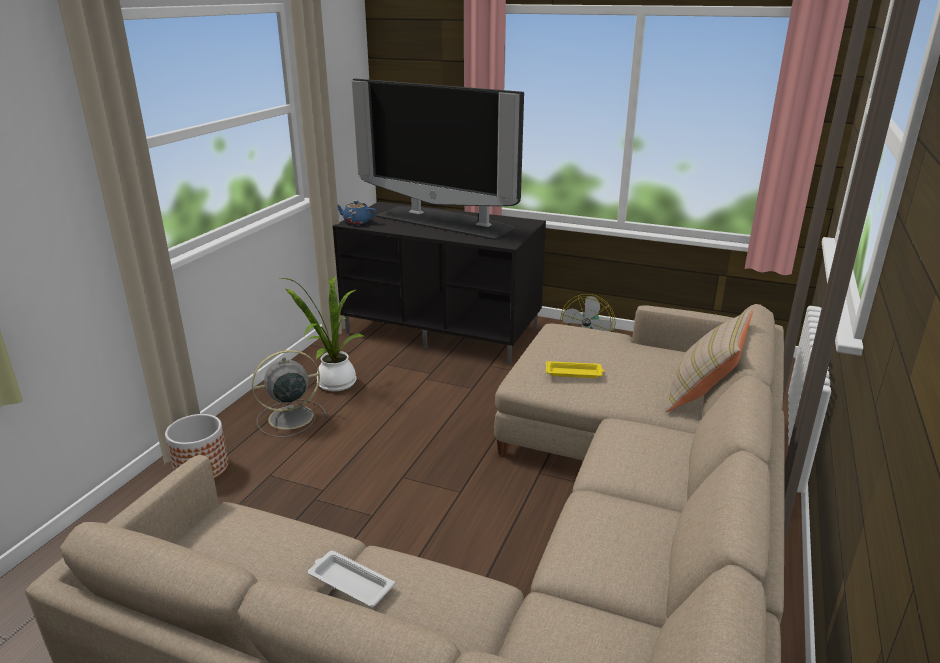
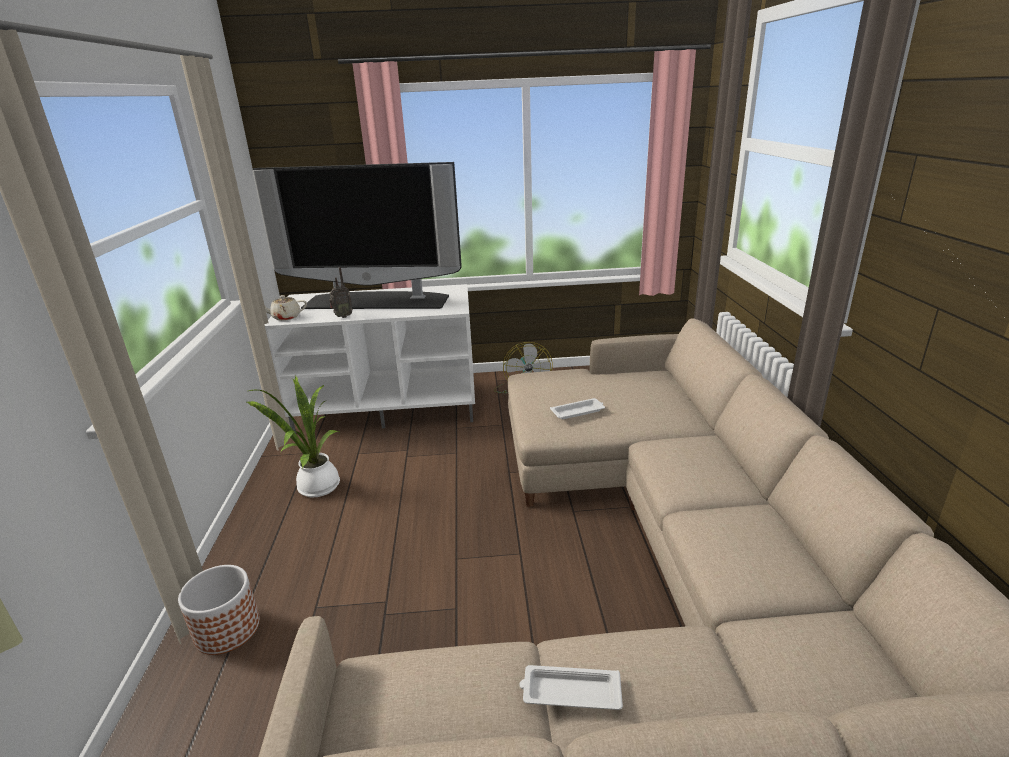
camera: 25 degrees left, 0 degrees up
(289, 418) = (292, 538): grey fan -> none
(356, 222) = (285, 317): blue teapot -> beige teapot
(402, 230) = (342, 316): none -> radio
(444, 330) = (389, 406): black tv stand -> white tv stand
(574, 373) = (578, 411): yellow tray -> white tray
(703, 395) = (688, 402): beige pillow -> none

